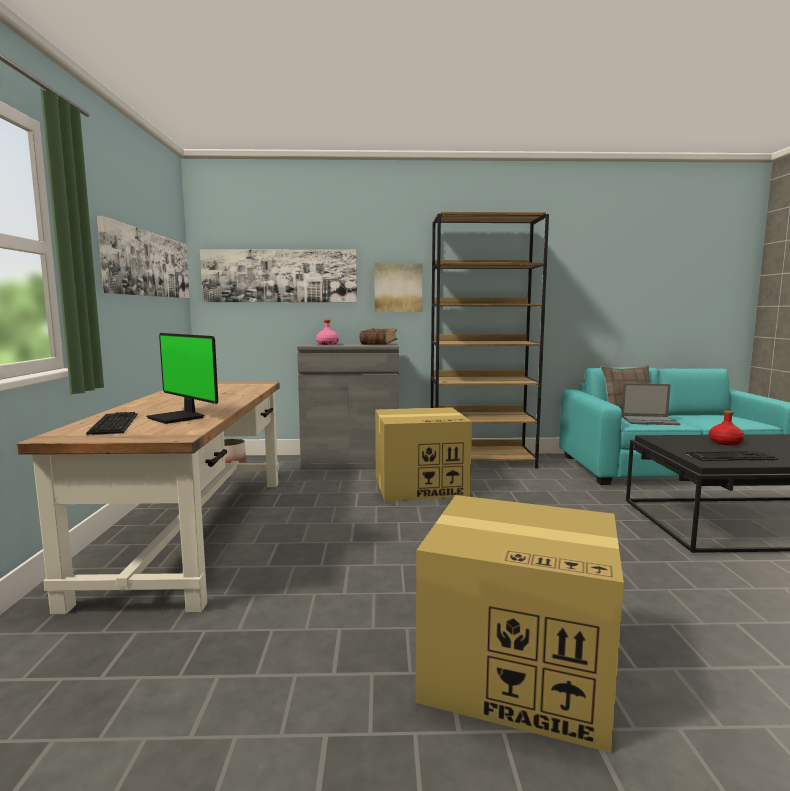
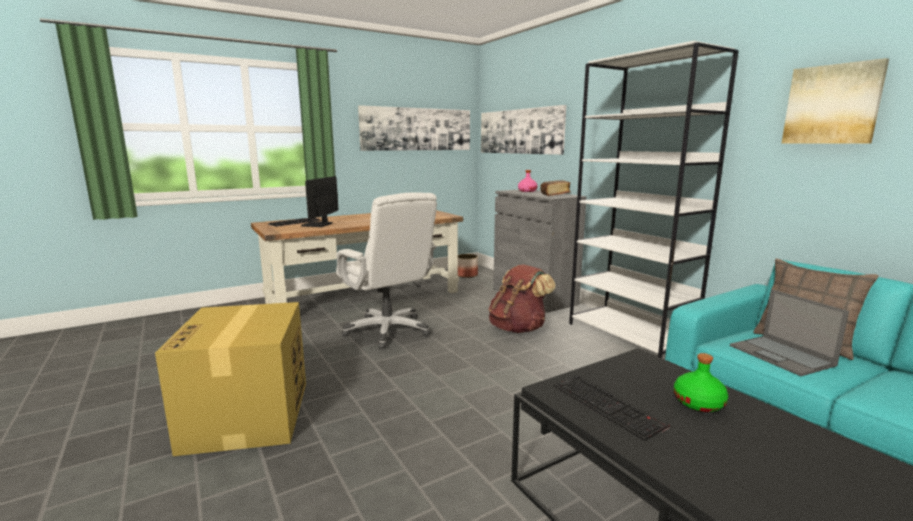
camera: 60 degrees right, 5 degrees up
(344, 539) = (388, 330): none -> white office chair
(398, 287) = (594, 140): picture -> picture (832, 104)
(421, 486) = (518, 328): cardboard box -> brown backpack
(482, 461) = (630, 336): brown bookcase -> white bookcase
(725, 442) = (699, 403): red bottle -> green bottle

